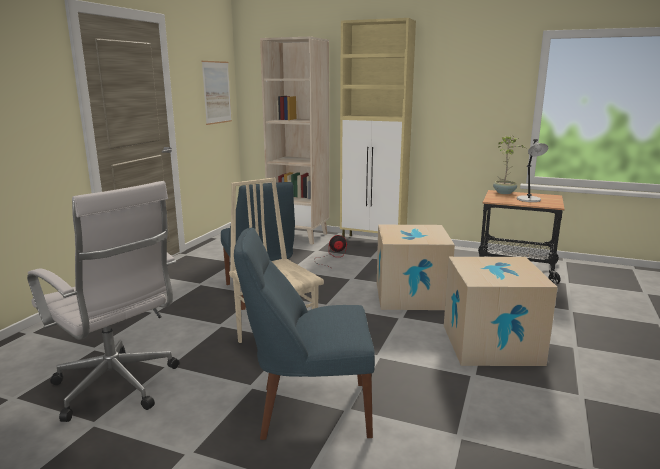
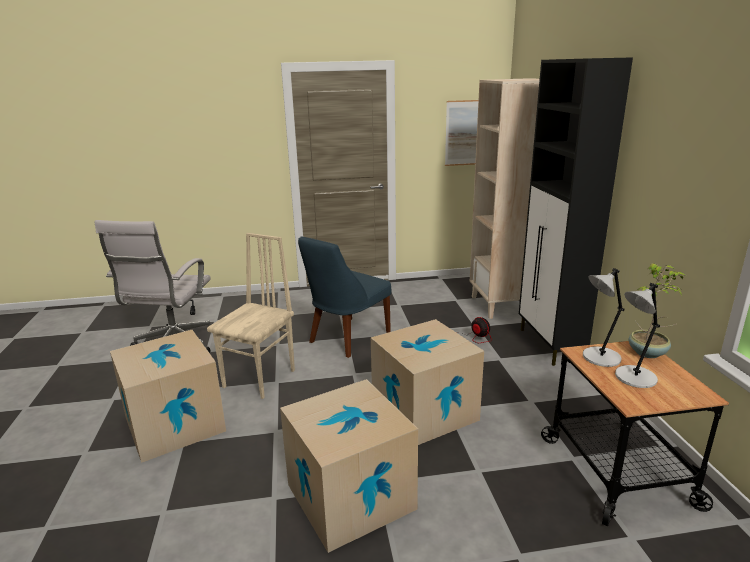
camera: 60 degrees right, 5 degrees up
(308, 410) = (175, 424): blue chair -> cardboard box
(373, 242) = (550, 345): beige cabinet -> black cabinet
(502, 199) = (599, 358): none -> grey table lamp

